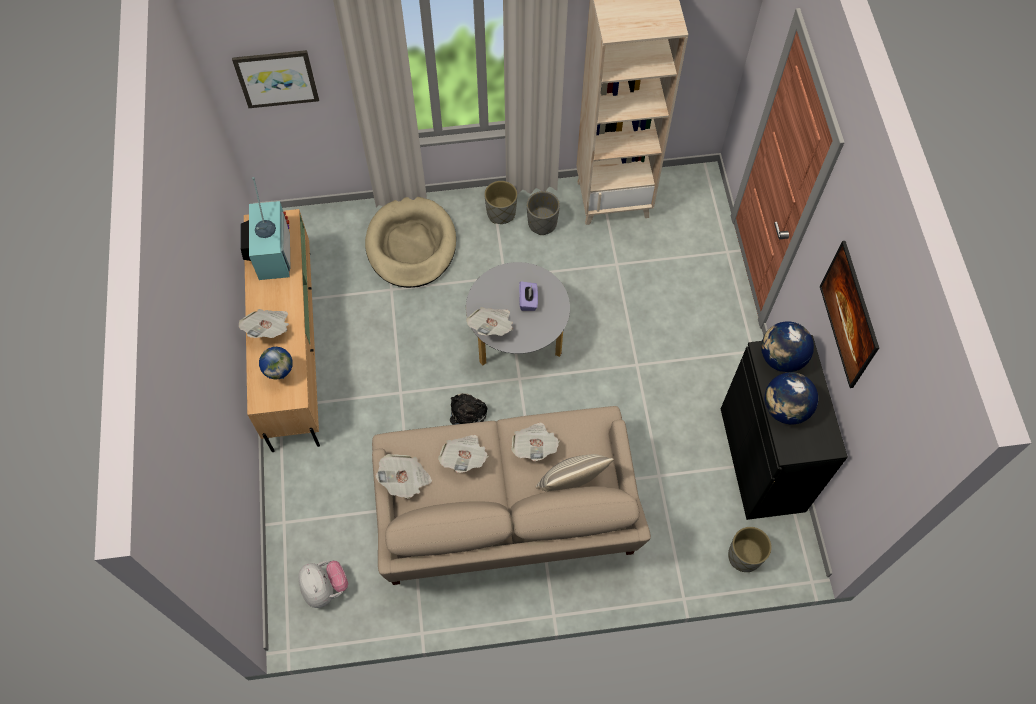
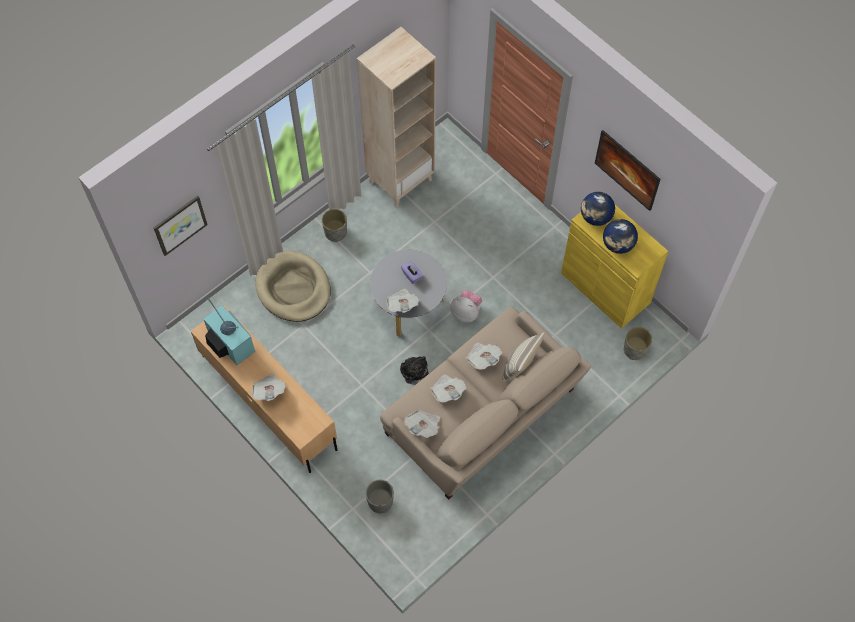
camera: 35 degrees left, 0 degrees up
(282, 376) = (302, 413): globe -> none
(325, 588) = (410, 529): plush toy -> plush toy (466, 312)
(542, 223) = (367, 223): grey planter -> grey planter (380, 502)
(762, 459) = (605, 288): black cabinet -> yellow cabinet

